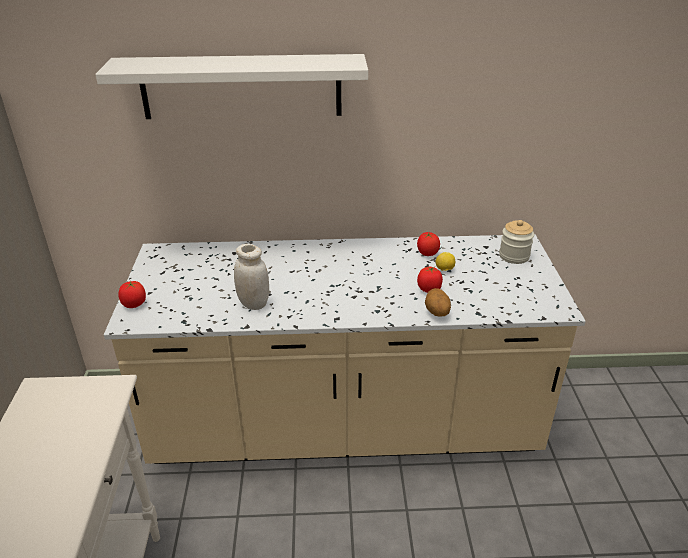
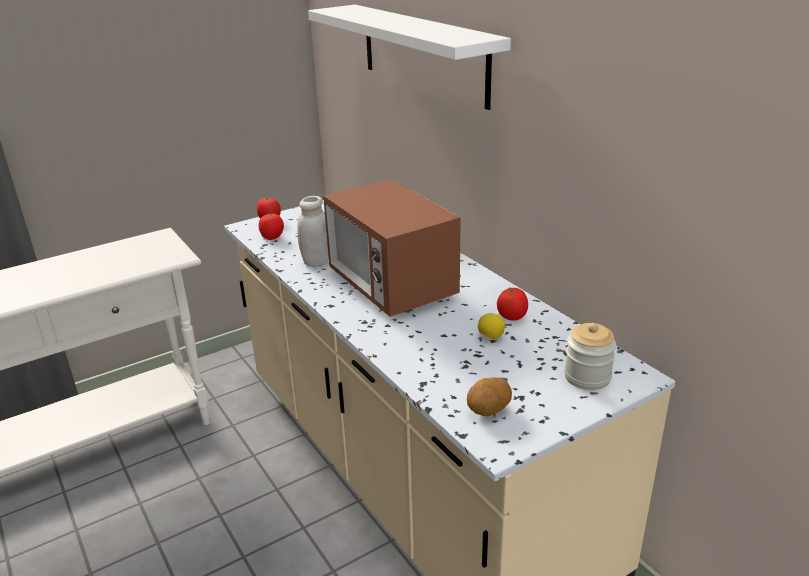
camera: 60 degrees right, 5 degrees down
(337, 283) = (391, 286): none -> microwave
(429, 290) = (436, 339): tomato -> tomato (272, 237)
(436, 313) = (395, 356): potato -> potato (488, 410)

